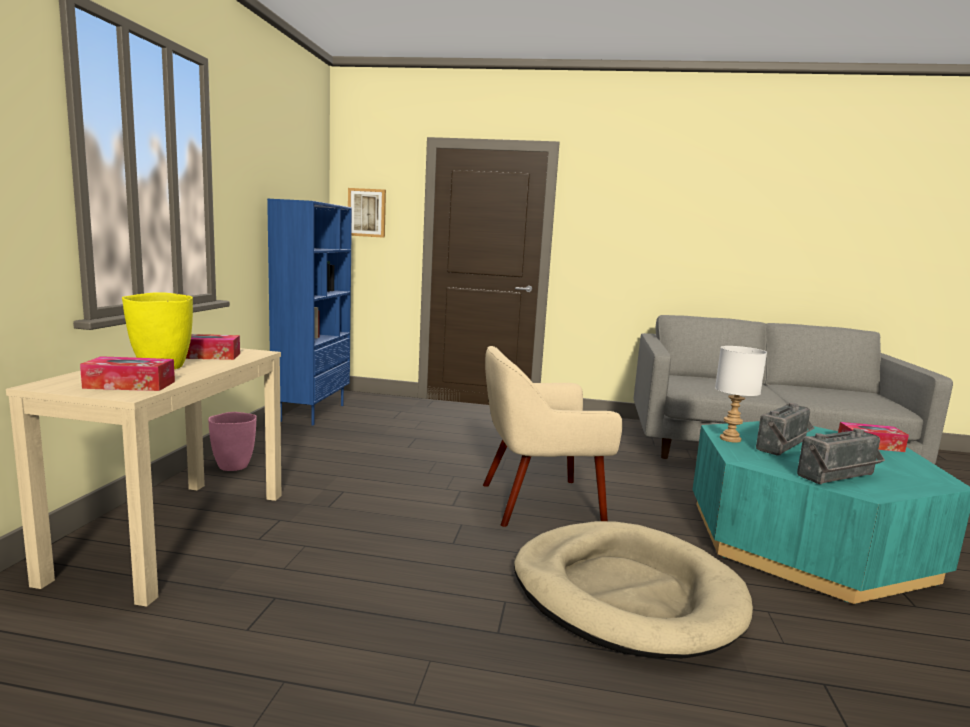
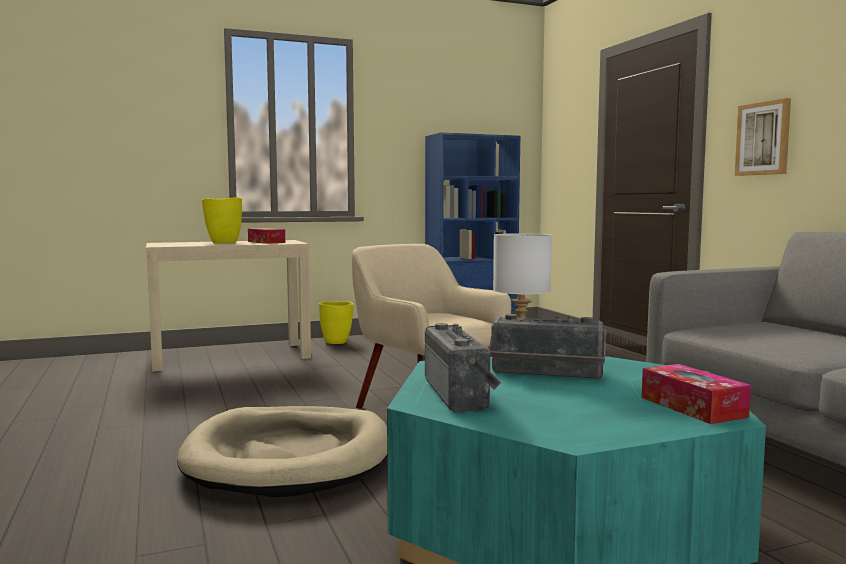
camera: 60 degrees right, 5 degrees down
(130, 385) = (177, 244): tissue box -> none
(233, 466) = (336, 342): pink vase -> yellow vase
(367, 212) = (562, 140): picture -> picture (763, 138)
(839, 477) = (461, 394): radio -> radio turned 135 degrees counterclockwise

